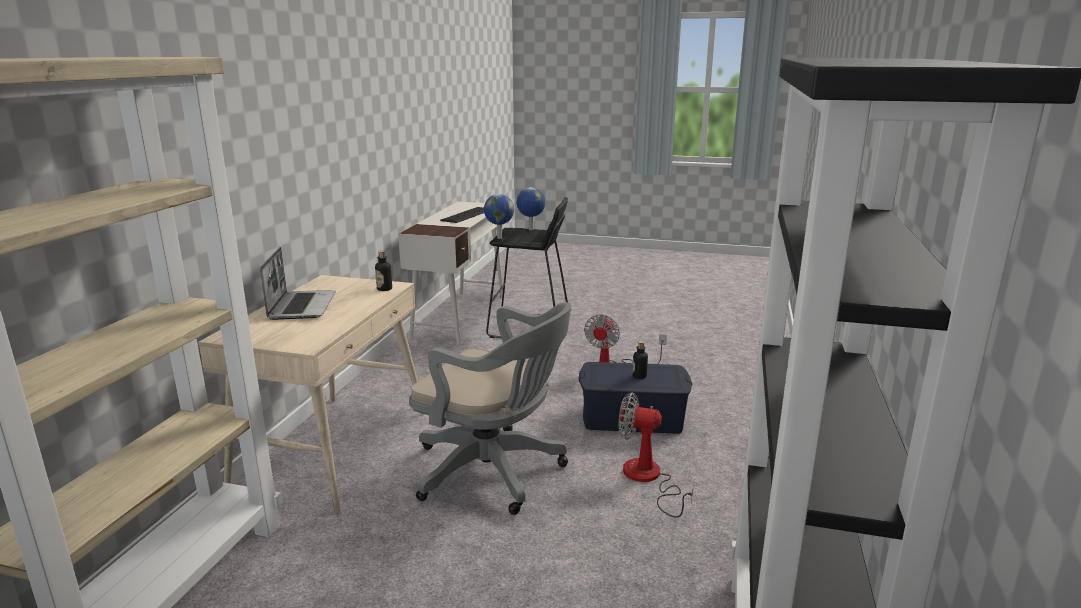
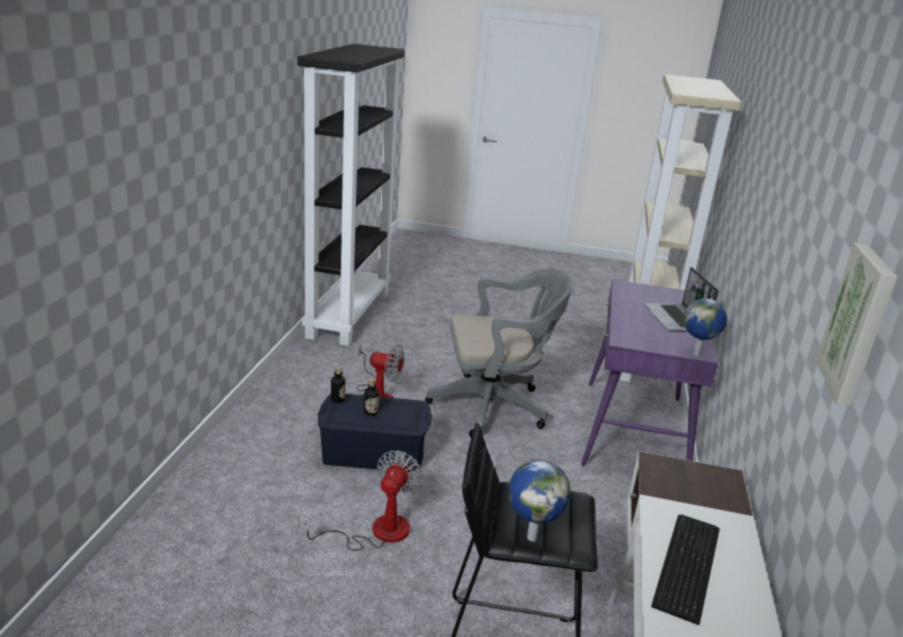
camera: 175 degrees right, 5 degrees up
(335, 448) = (634, 431): beige desk -> purple desk
(384, 289) = (628, 336): bottle -> bottle (337, 399)
(415, 92) = (859, 324): none -> picture
(495, 472) = (495, 406): grey office chair -> grey office chair turned 150 degrees clockwise
(498, 238) = (579, 495): globe -> globe (697, 354)

